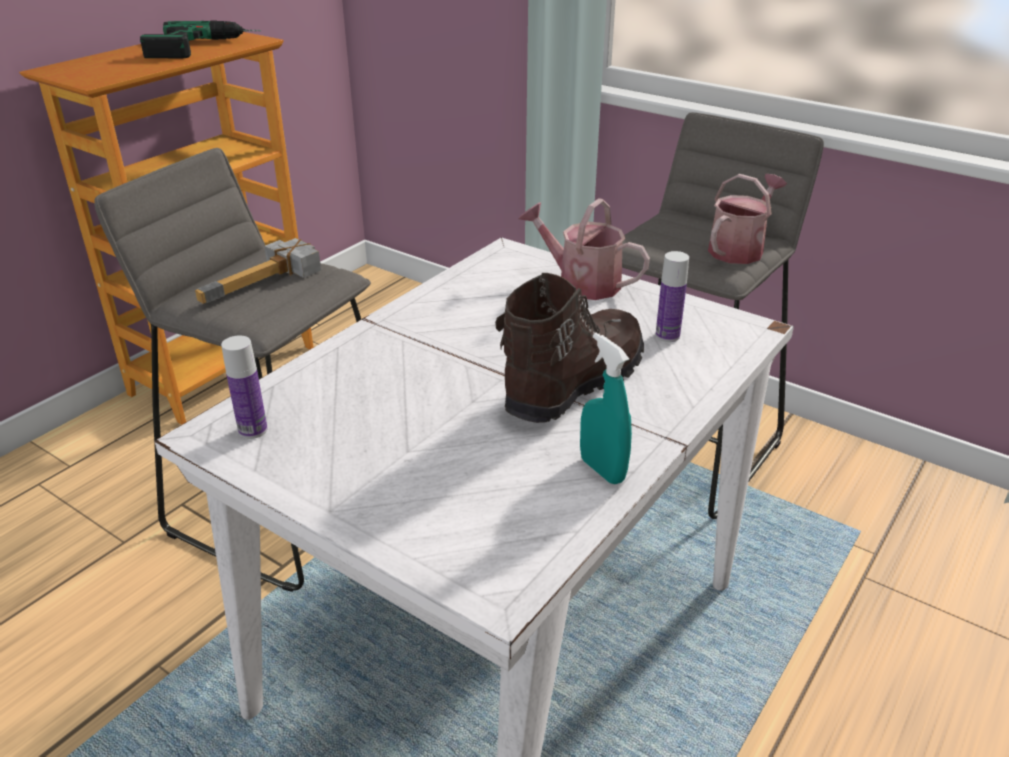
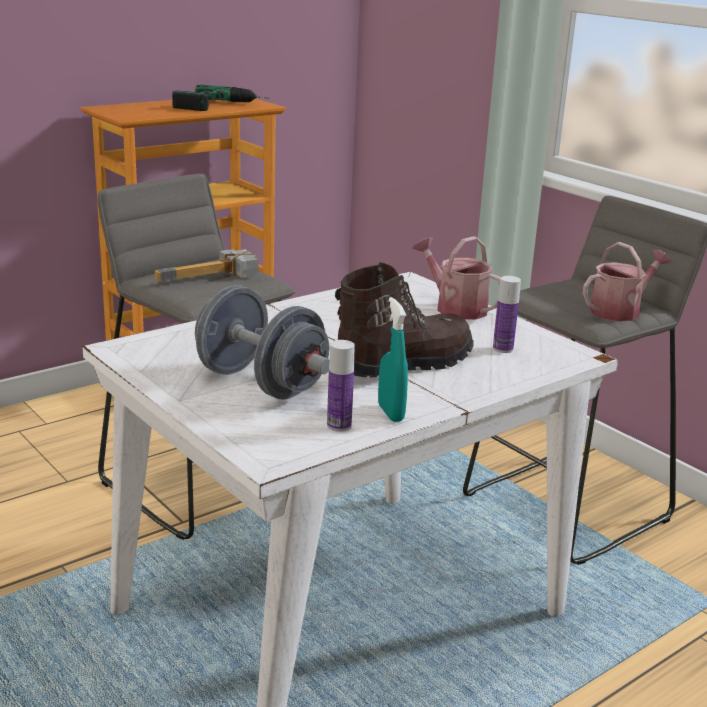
camera: 15 degrees right, 10 degrees down
(253, 430) = (151, 351): bottle -> bottle (339, 425)
(420, 455) = (261, 383): none -> grey dumbbell

